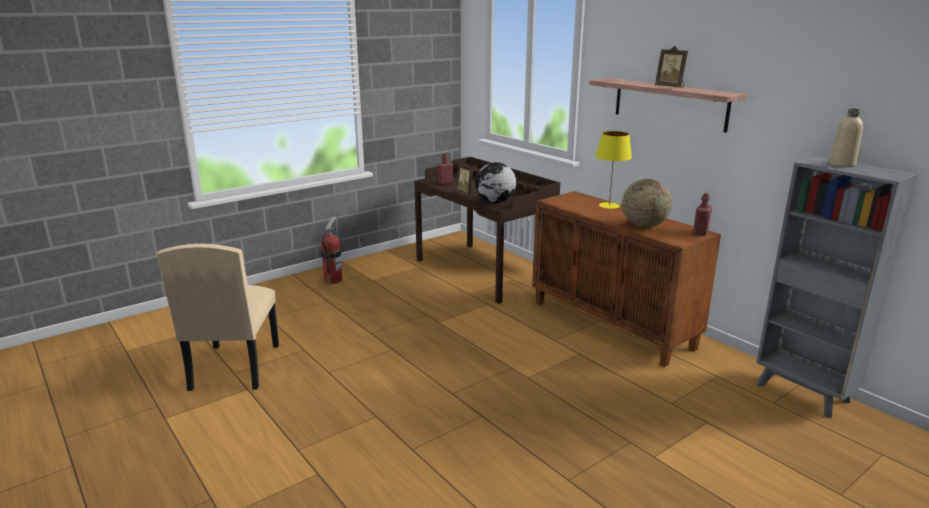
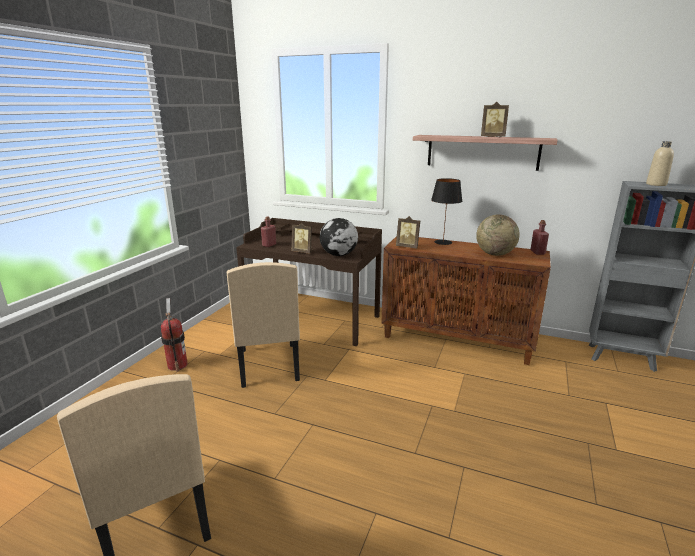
camera: 30 degrees left, 0 degrees up
(403, 298) = (268, 365): none -> beige chair
(561, 204) = (408, 247): none -> picture frame
(609, 205) = (443, 242): yellow table lamp -> black table lamp

